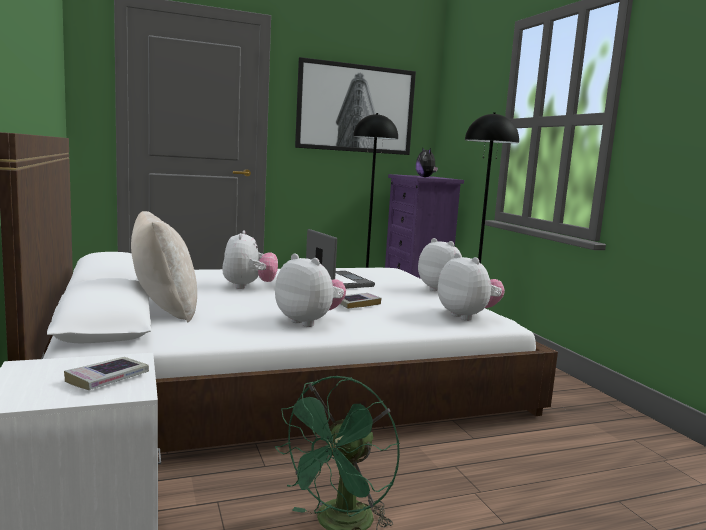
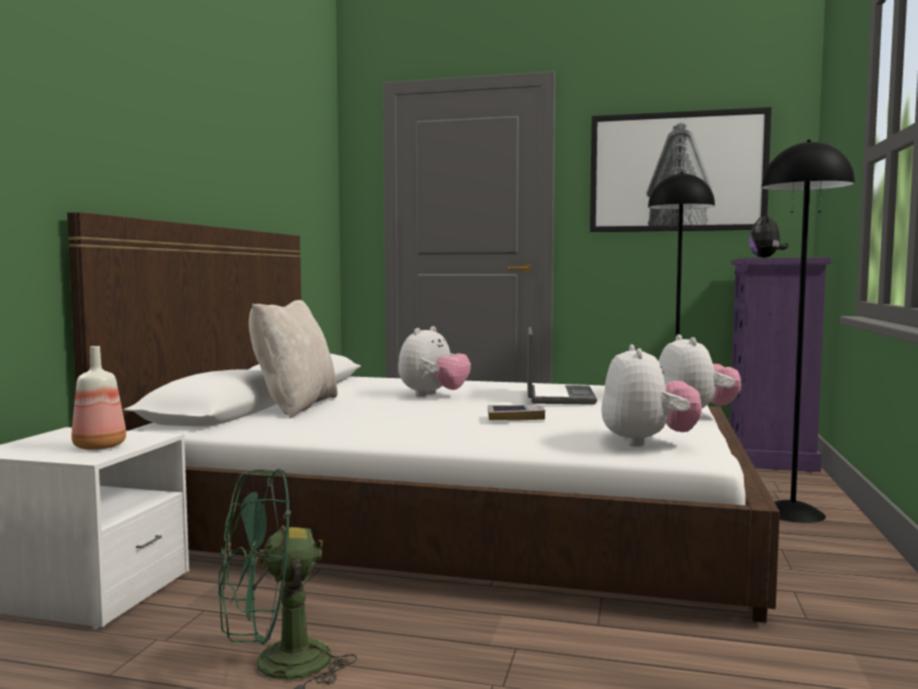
camera: 35 degrees right, 5 degrees down
(107, 379) = (98, 446): book -> bottle
(309, 322) = (415, 429): plush toy -> none

